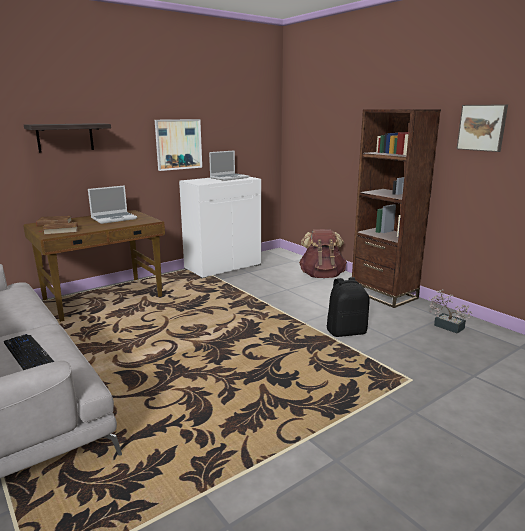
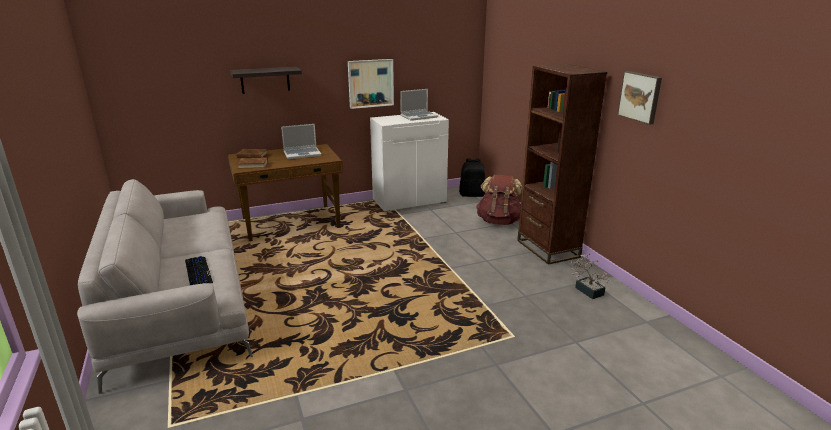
camera: 15 degrees right, 5 degrees up
(346, 332) = (485, 283): black backpack -> black backpack (472, 194)

